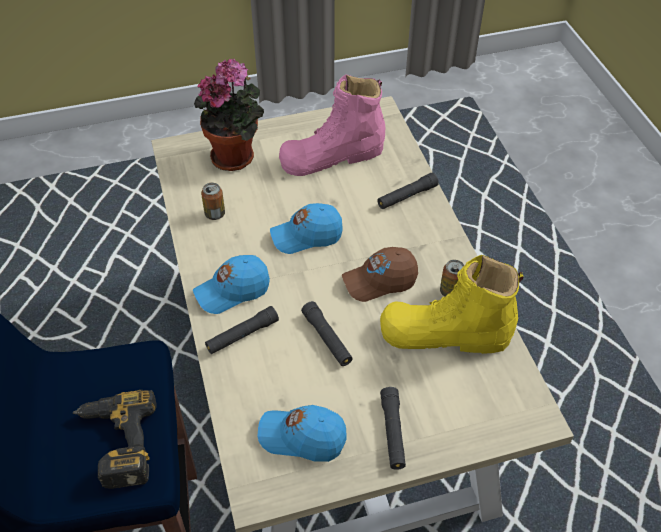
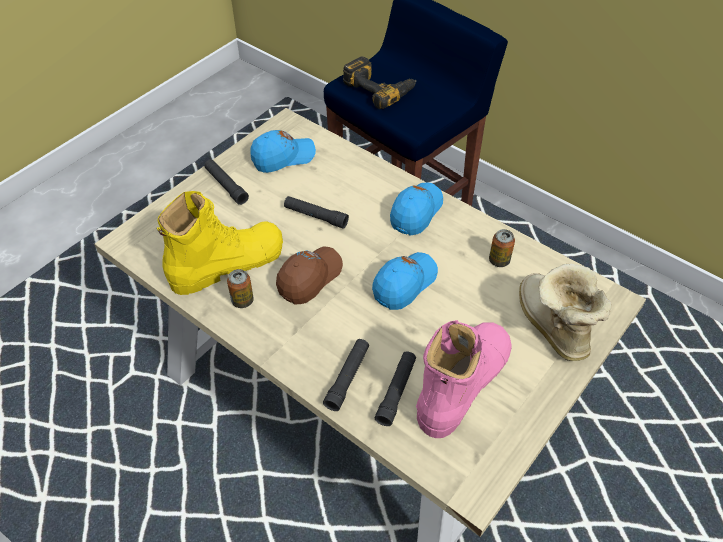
camera: 145 degrees right, 0 degrees up
(236, 156) = (550, 327): potted plant -> boot
(242, 335) = (377, 189): black flashlight -> black flashlight (396, 391)

